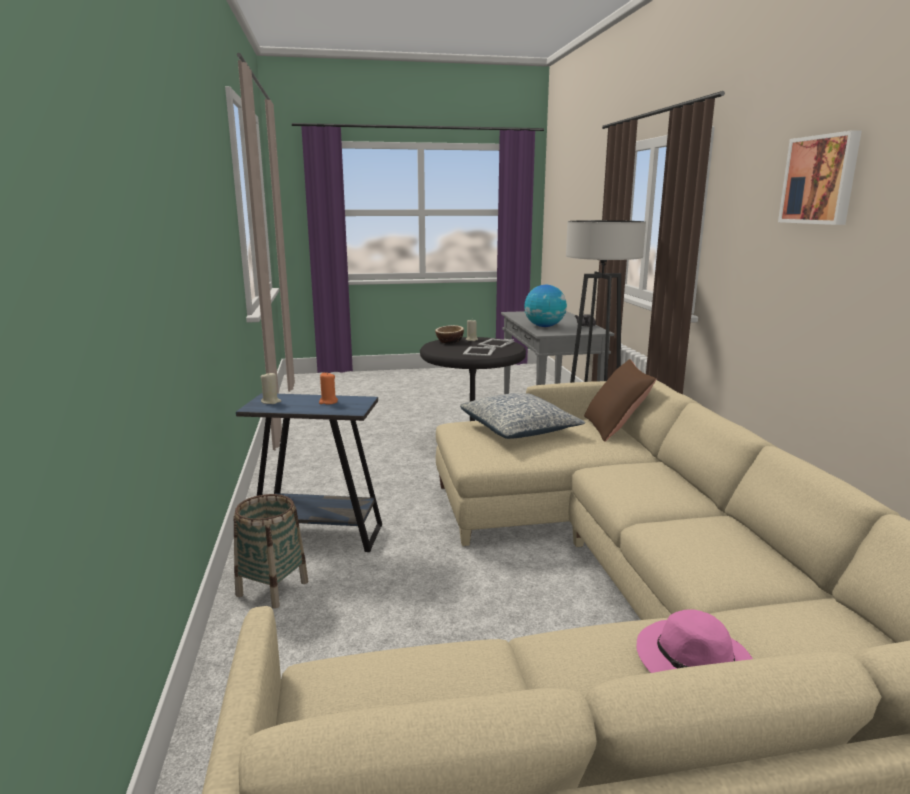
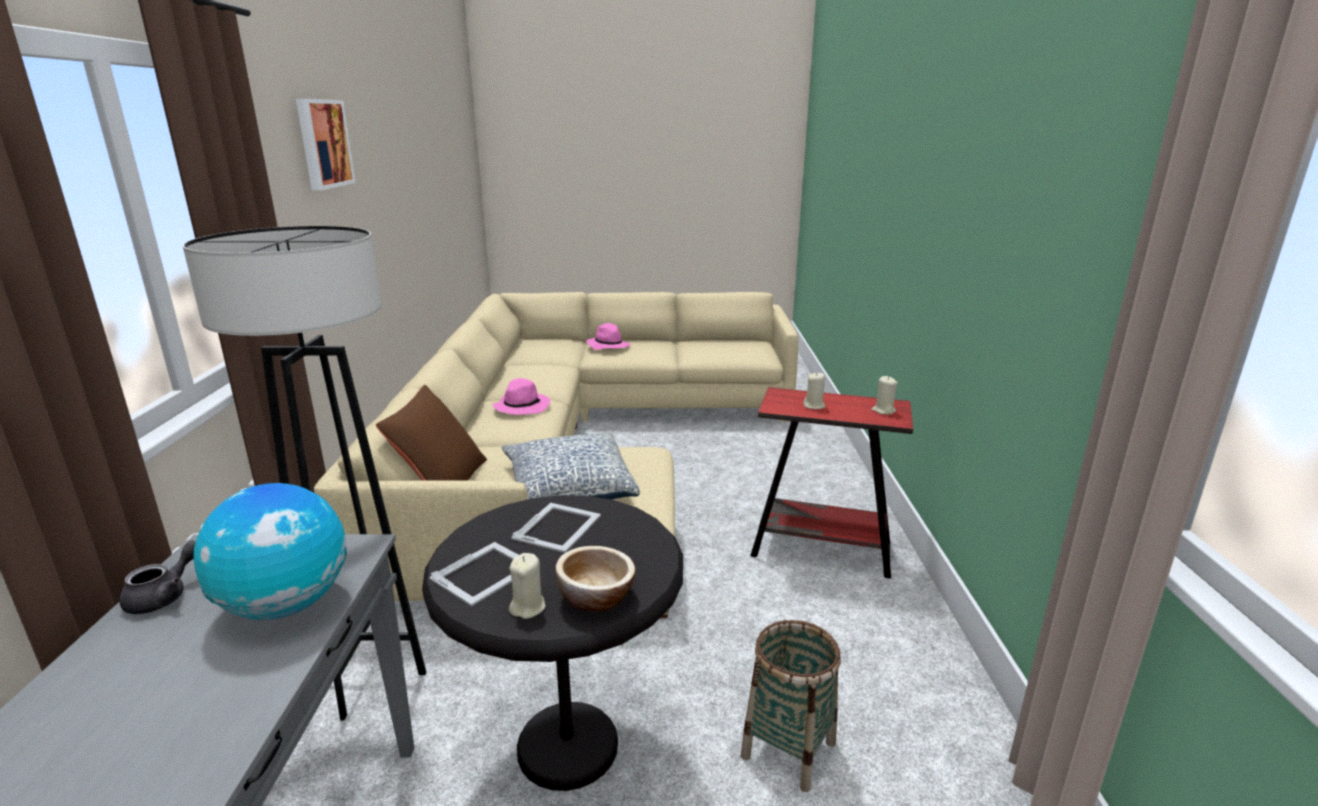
camera: 170 degrees left, 5 degrees up
(272, 588) = (839, 501): basket -> basket (788, 749)
(318, 535) = (821, 550): blue side table -> red side table
(328, 402) = (814, 406): orange candle -> beige candle
(648, 490) = (522, 406): none -> pink hat

